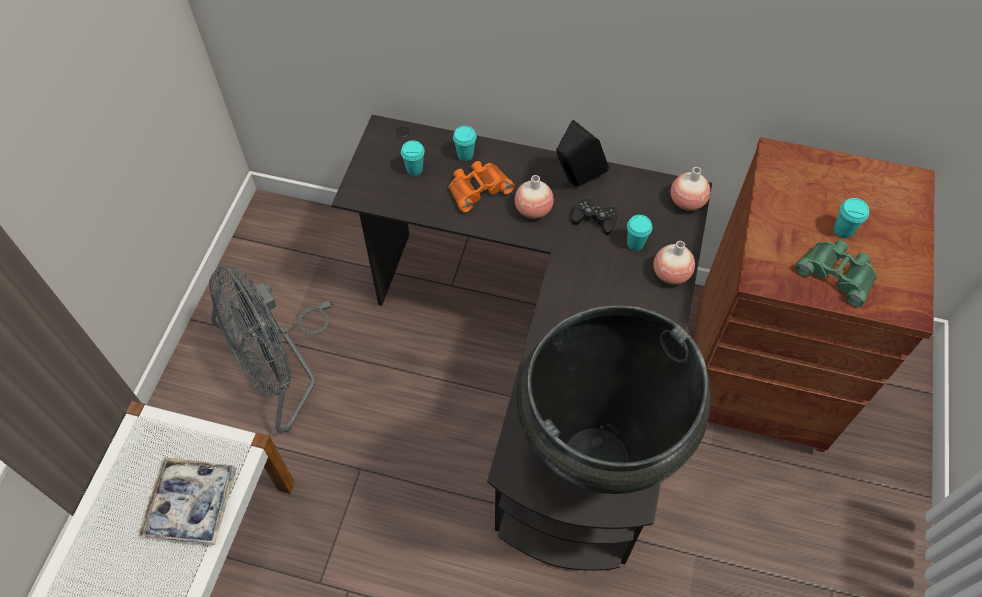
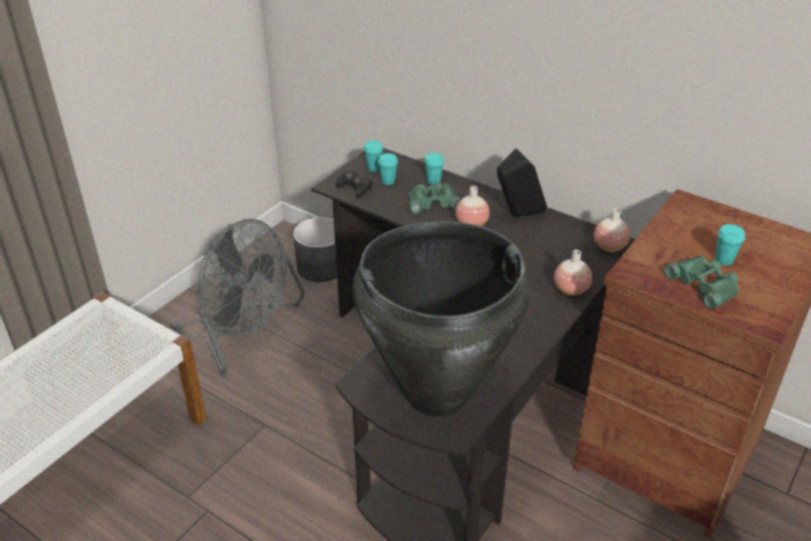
camera: 20 degrees right, 20 degrees down
(192, 504) = (105, 366): tray -> none
(279, 361) = (239, 333): grey fan -> grey fan turned 135 degrees counterclockwise
(330, 243) = (322, 266): none -> grey planter
(478, 188) = (433, 202): orange binoculars -> green binoculars
(594, 219) = (521, 241): black game controller -> black game controller (355, 188)
(635, 244) = (548, 264): turquoise cup -> turquoise cup (374, 168)

